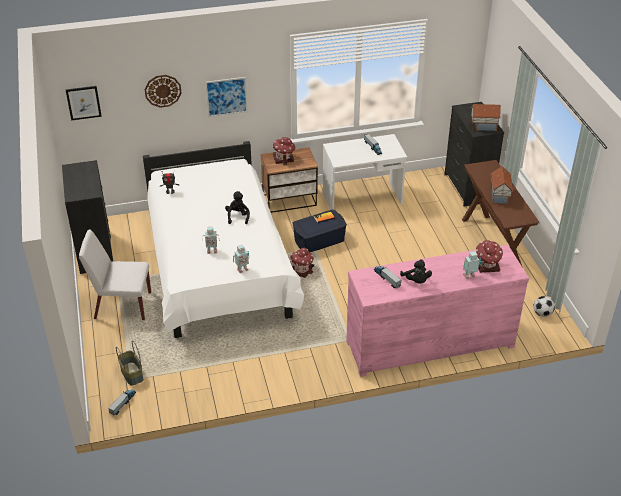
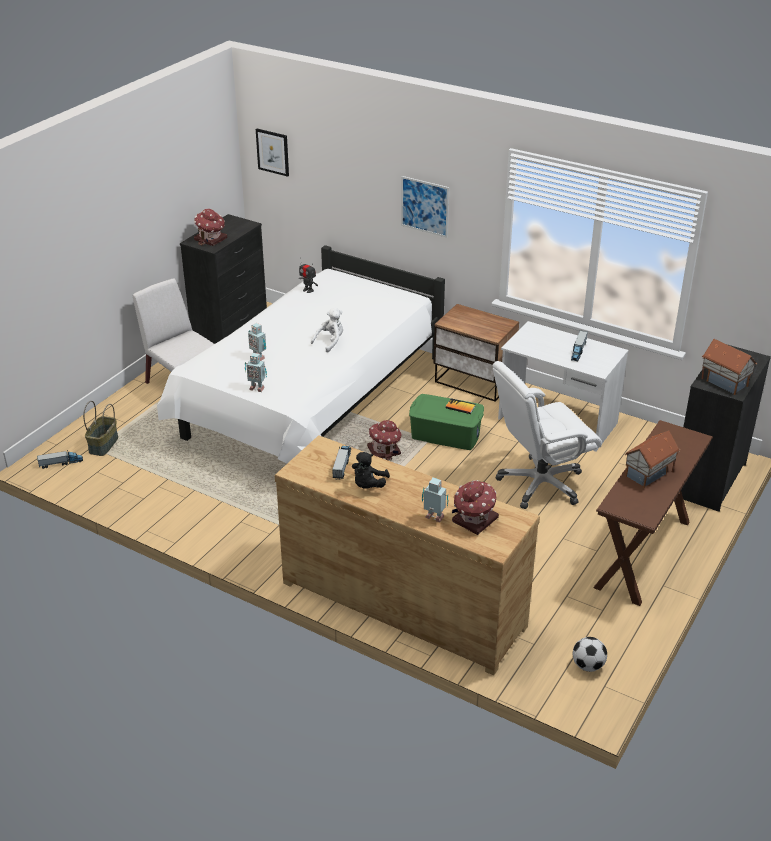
camera: 45 degrees right, 5 degrees down
(163, 90) = (354, 169): wall clock -> none
(238, 216) = (330, 342): black plush toy -> white plush toy
(284, 158) = (473, 318): toy house -> toy house (211, 239)
(319, 240) = (445, 434): blue storage box -> green storage box
(402, 238) = (540, 484): none -> white office chair
(429, 343) = (403, 602): pink dresser -> brown dresser

